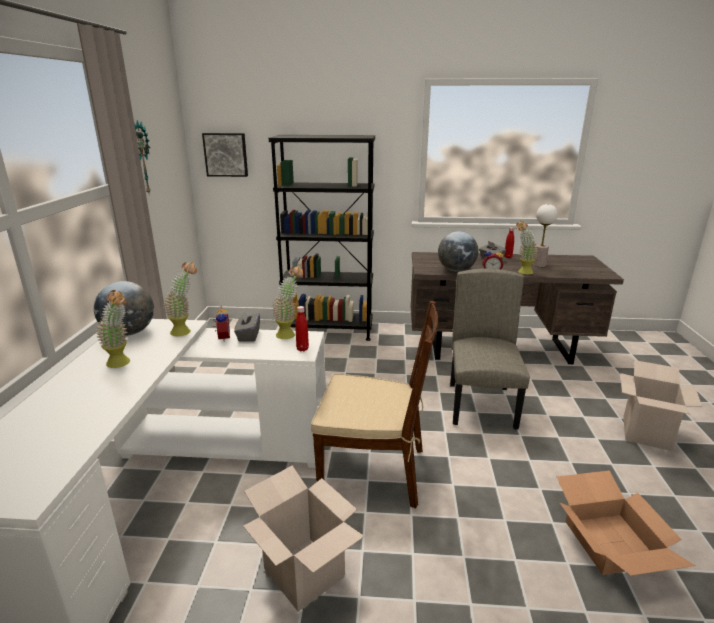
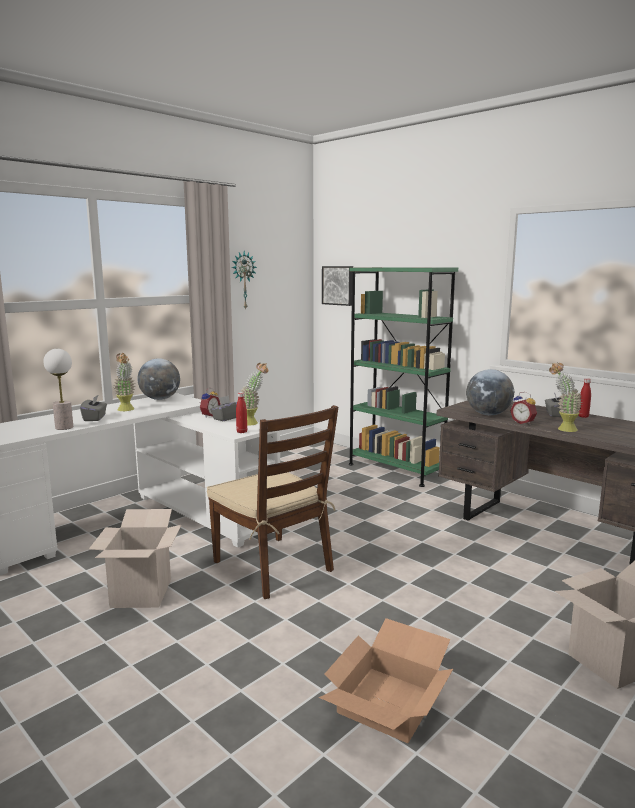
camera: 40 degrees right, 10 degrees down
(106, 391) = (95, 418): none -> grey tissue box
(186, 331) = (189, 404): potted plant -> none
(328, 330) = (395, 470): black bookcase -> green bookcase
(482, 405) = (447, 565): beige chair -> none
(539, 265) = (605, 428): table lamp -> table lamp (64, 427)

